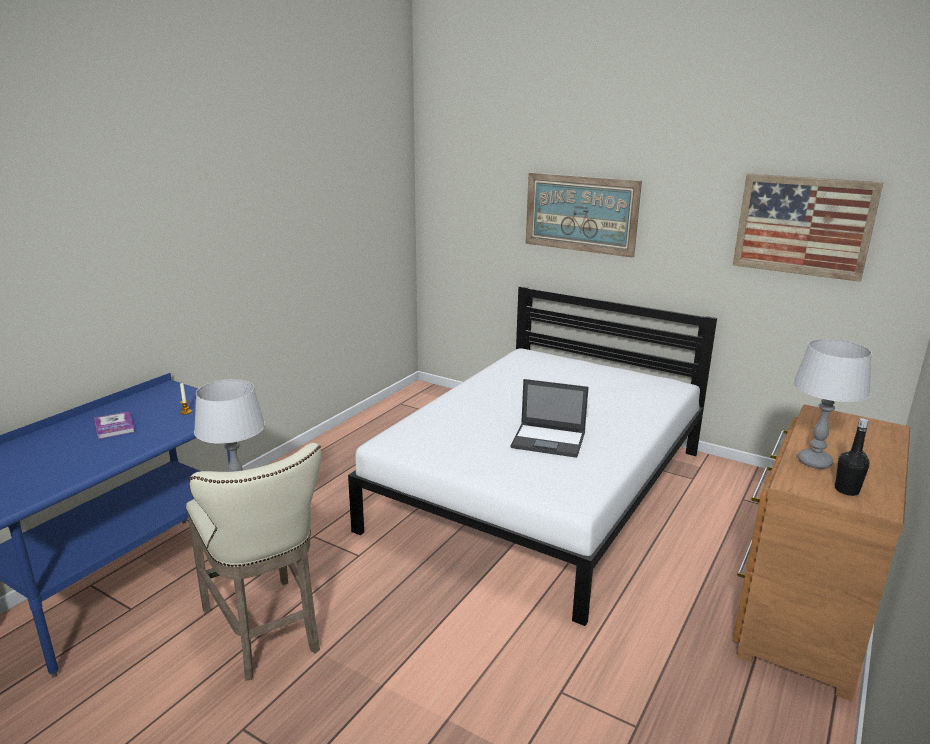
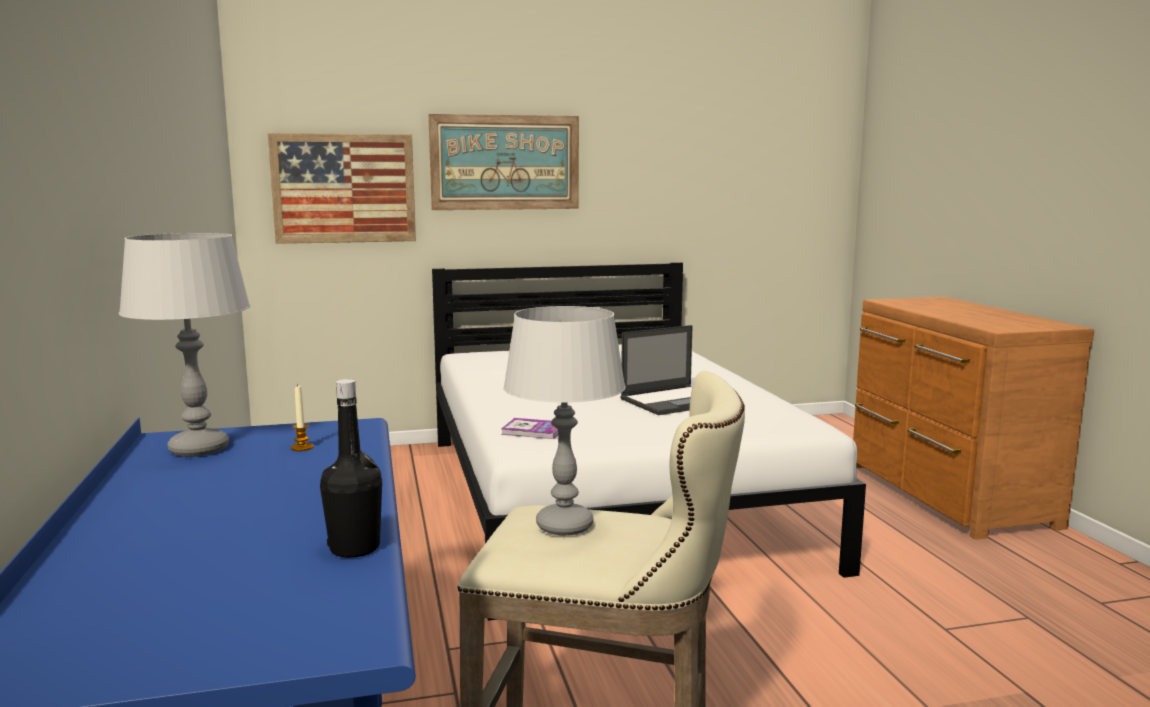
camera: 45 degrees left, 10 degrees down
(114, 426) = (220, 494): book -> book (533, 430)
(803, 226) = (745, 152): picture -> picture (344, 188)
(814, 462) = (970, 318): grey table lamp -> grey table lamp (200, 449)
(846, 490) = (1028, 324): black bottle -> black bottle (355, 548)

